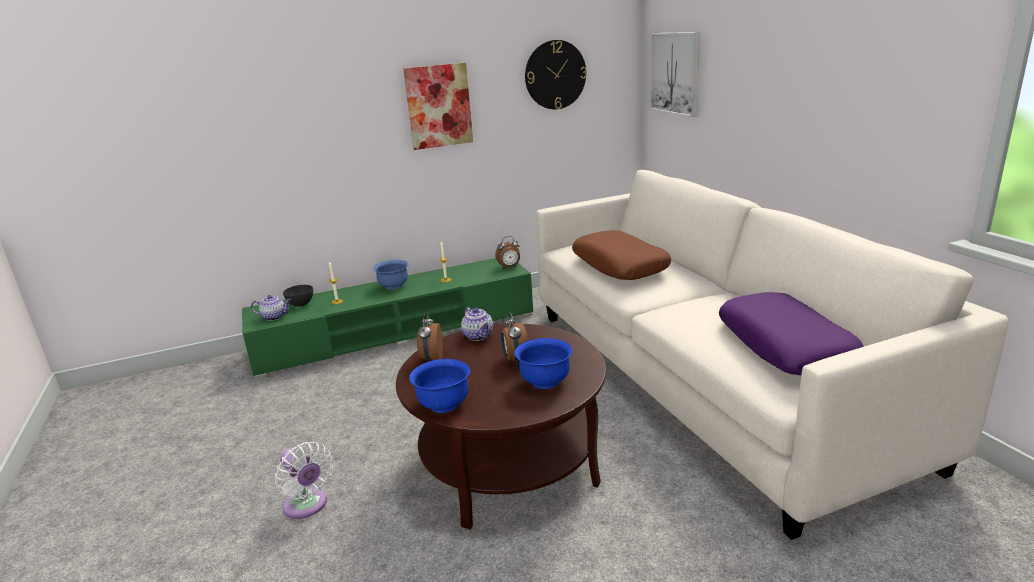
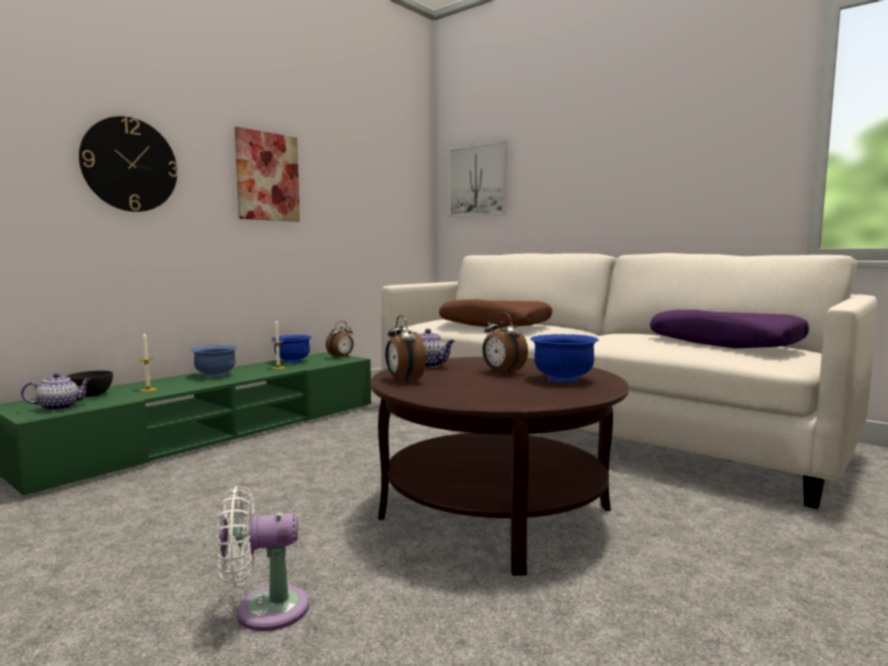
camera: 30 degrees left, 15 degrees down
(307, 506) = (264, 610): white fan -> white fan turned 150 degrees clockwise
(443, 405) = (485, 401): blue bowl -> blue bowl (292, 361)
(555, 75) = (371, 172): wall clock -> wall clock (130, 165)

